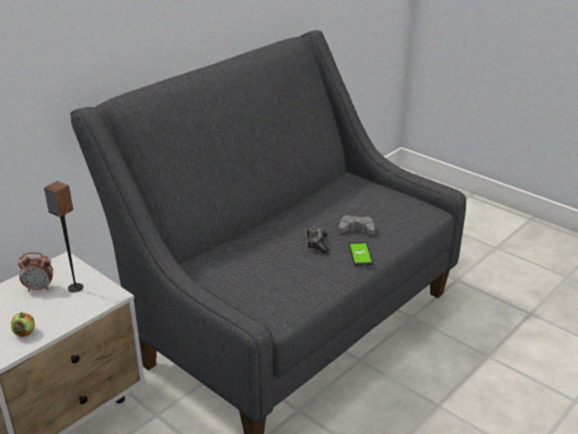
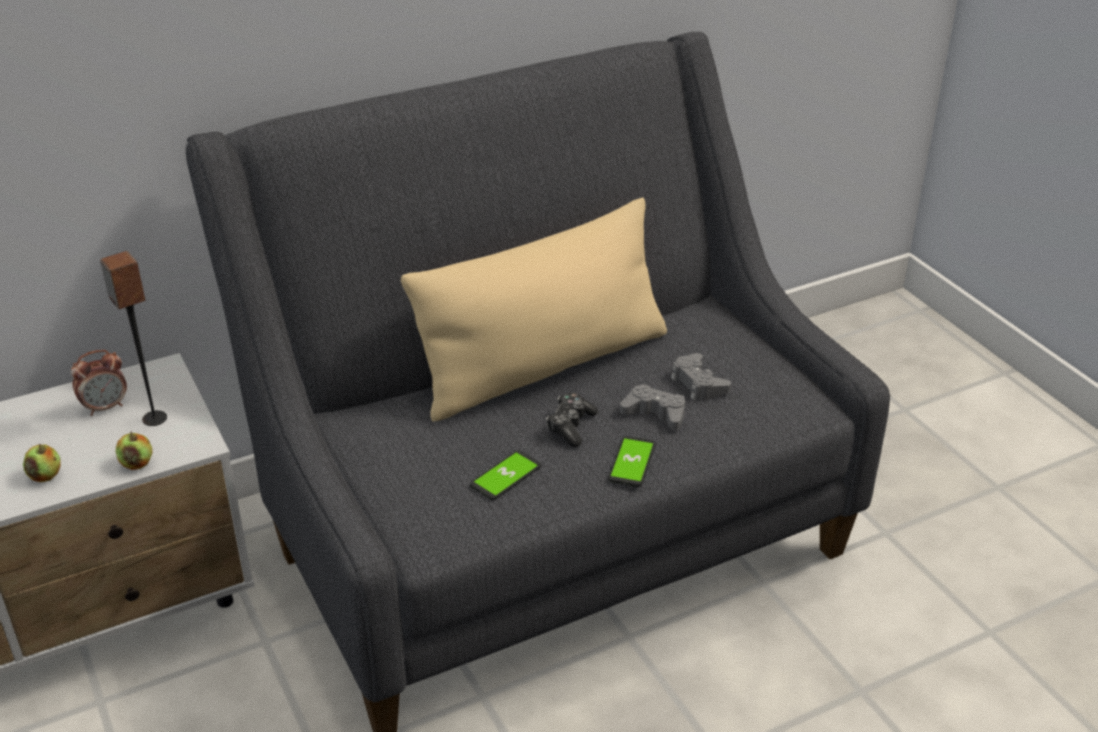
camera: 20 degrees right, 5 degrees up
(39, 288) = (105, 407): alarm clock -> alarm clock turned 45 degrees counterclockwise
(80, 313) = (137, 463): none -> apple
(283, 219) = (544, 367): none -> beige pillow
(299, 275) = (506, 476): none -> phone
(368, 211) = (698, 383): none -> grey game controller

